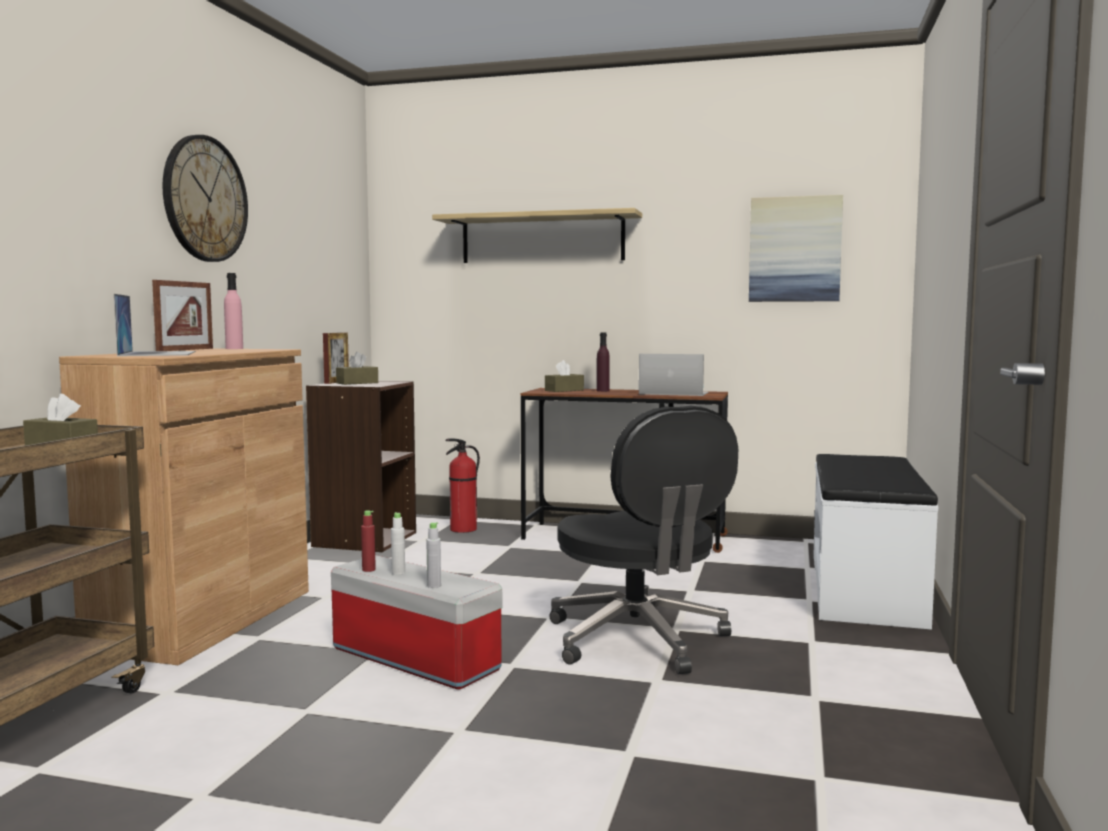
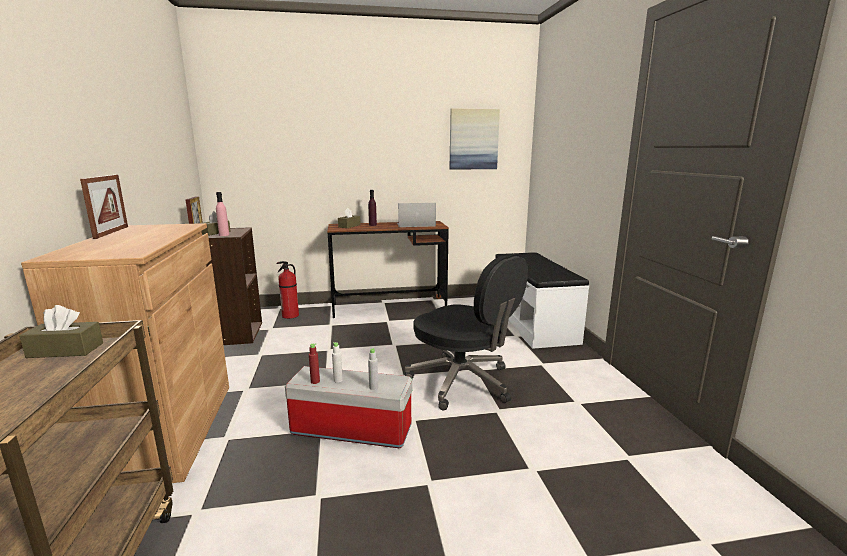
camera: 25 degrees left, 10 degrees up
(158, 353) = (112, 246): laptop -> none
(205, 199) = (98, 102): wall clock -> none
(234, 348) = (149, 226): pink bottle -> pink bottle (224, 235)
(542, 238) = (323, 128): shelf -> none

